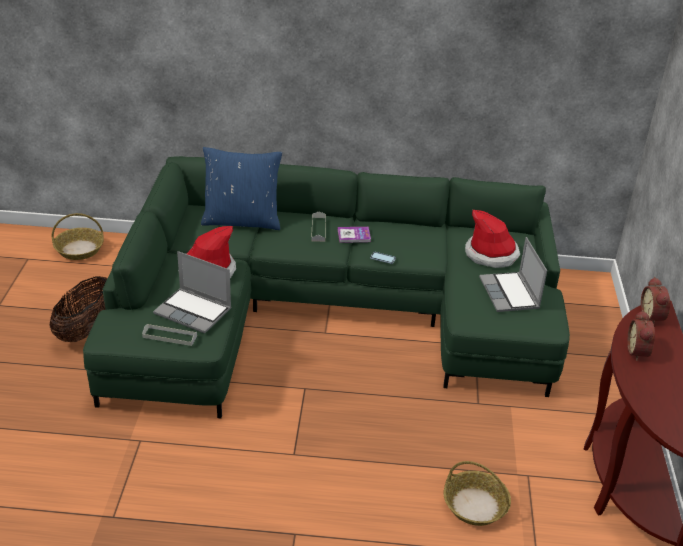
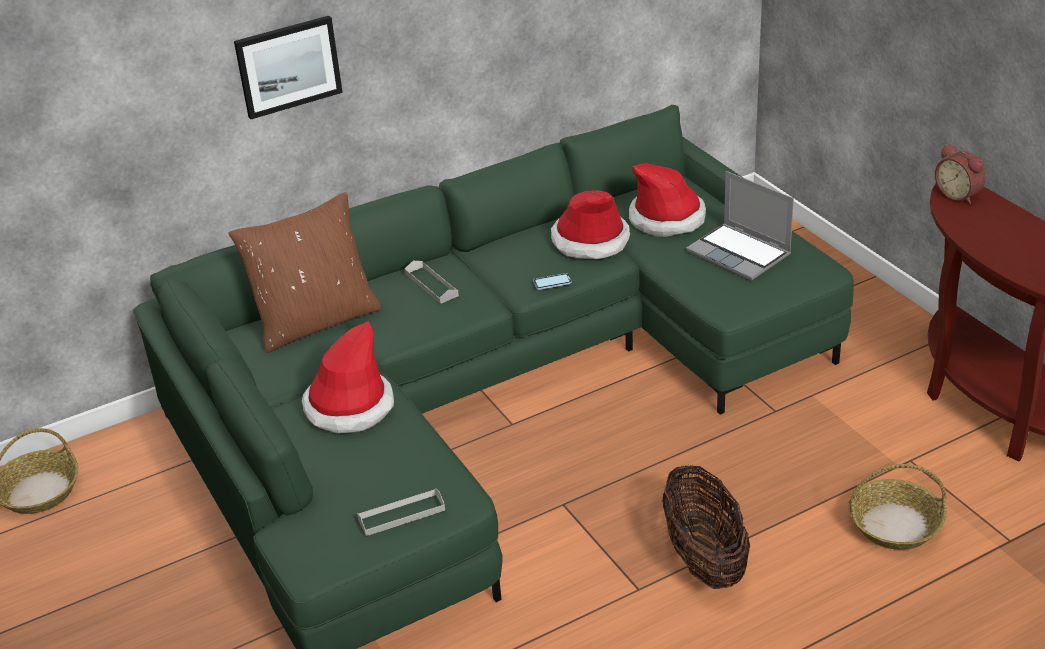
camera: 30 degrees left, 0 degrees up
(86, 329) = (179, 593): basket -> basket (704, 559)
(194, 311) = (395, 466): laptop -> none
(242, 220) = (316, 321): blue pillow -> brown pillow
(284, 66) = (288, 66): none -> picture
(354, 235) = (484, 272): book -> none
(430, 245) = (590, 240): none -> hat
(639, 352) = (990, 238): alarm clock -> none

